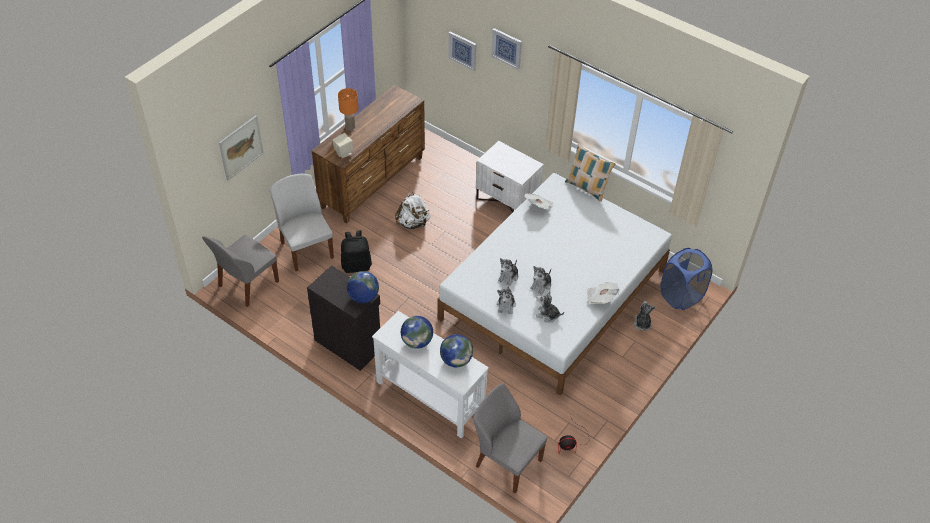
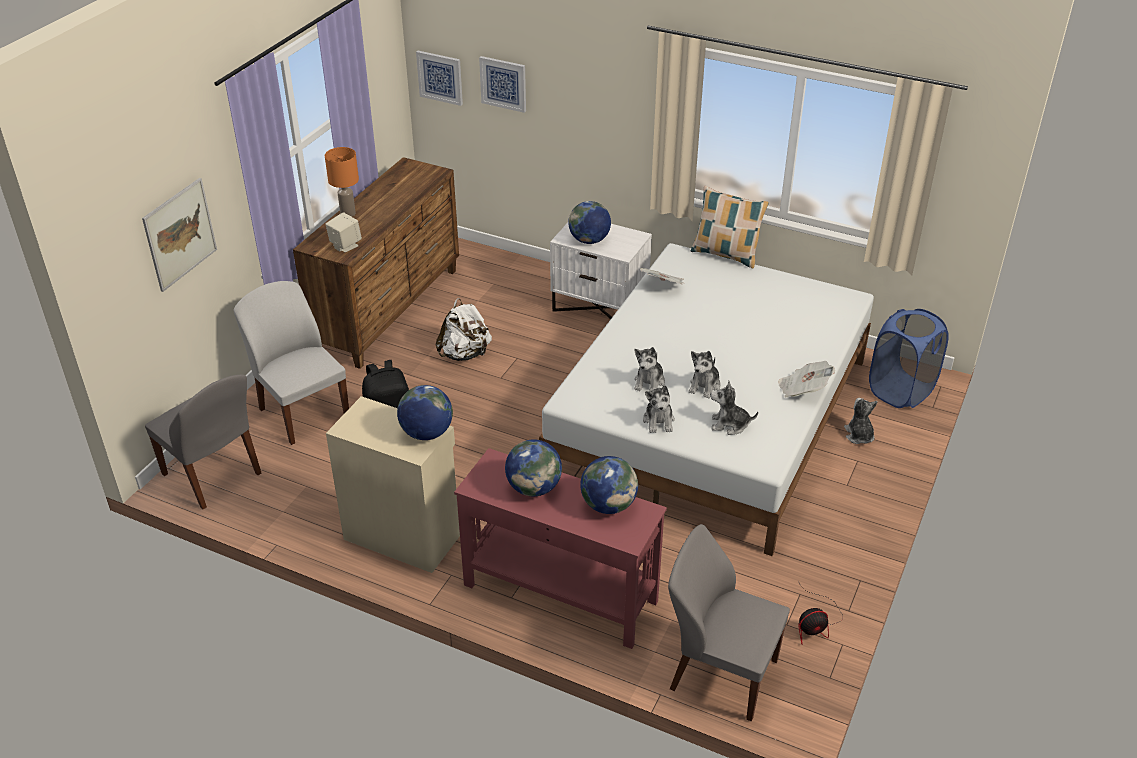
camera: 10 degrees left, 10 degrees down
(247, 285) = (213, 476): grey chair -> grey chair turned 75 degrees counterclockwise
(348, 344) = (402, 536): black cabinet -> beige cabinet
(429, 396) = (559, 592): white console table -> red console table
(502, 163) = (589, 240): none -> globe
(506, 48) = (575, 58): picture -> picture (440, 77)

